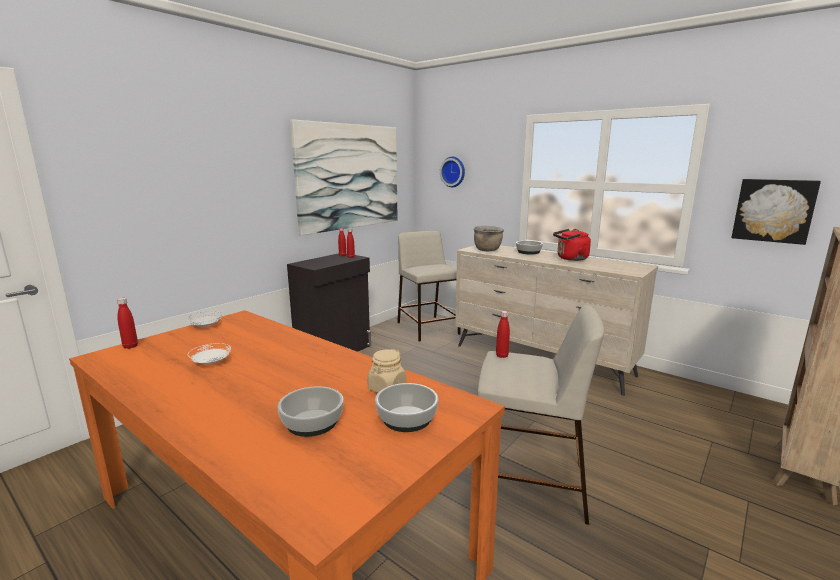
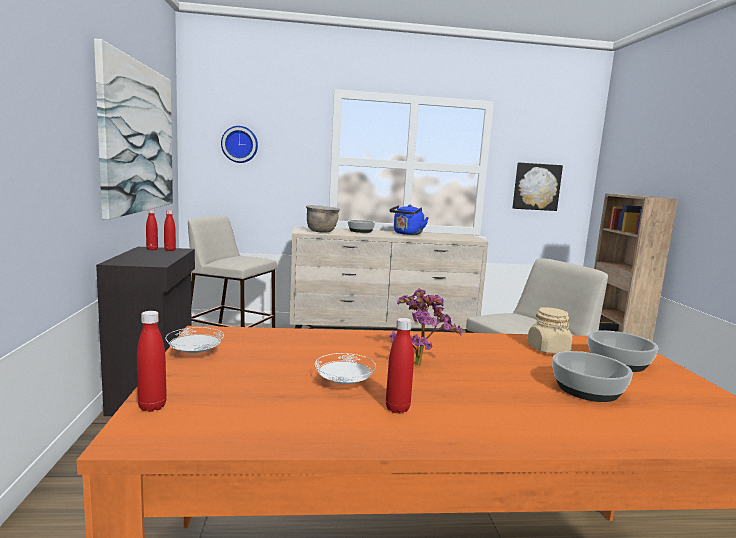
camera: 45 degrees left, 5 degrees down
(276, 366) = (419, 363): none -> potted plant
(502, 355) = (493, 317): red bottle -> red bottle (397, 408)
(570, 259) = (407, 234): red kettle -> blue kettle

